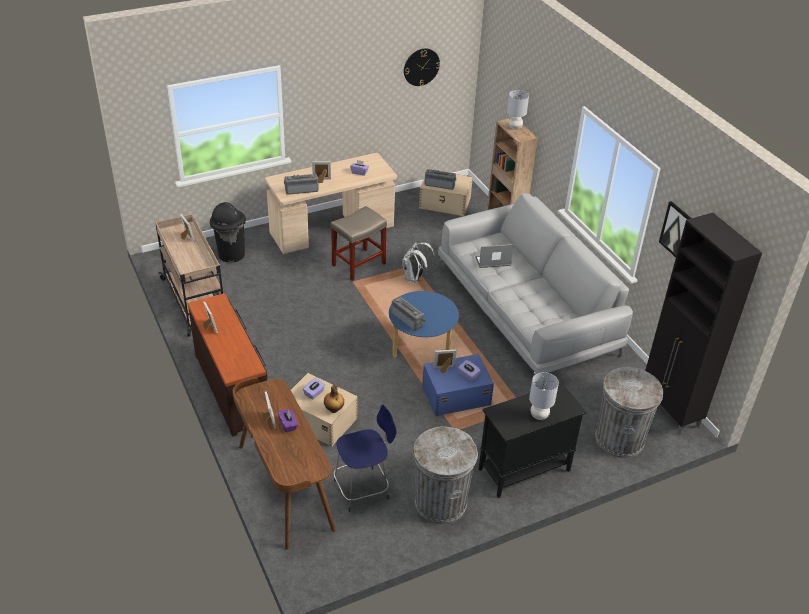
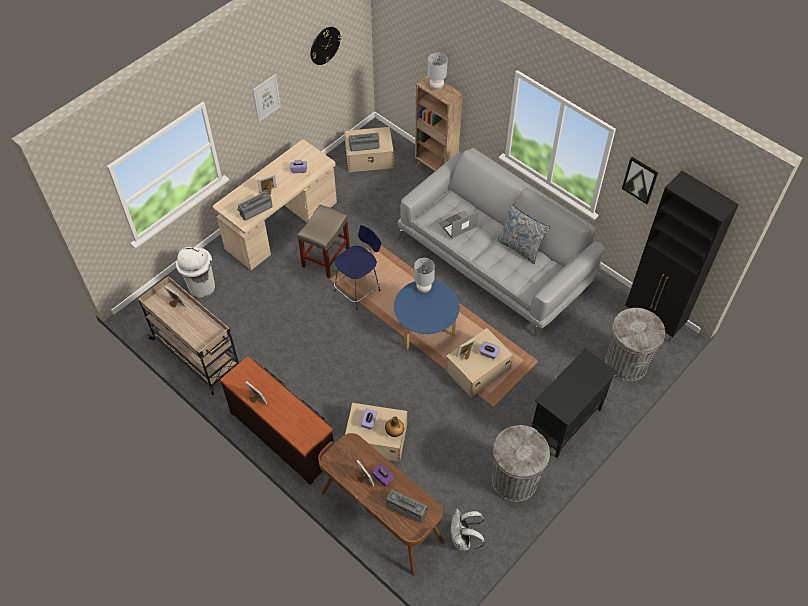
camera: 20 degrees left, 15 degrees up
(231, 254) = (201, 287): black trash can -> white trash can
(348, 94) = (266, 98): none -> picture
(363, 489) = (446, 492): blue stool -> blue stool (358, 290)
(408, 319) = (417, 318): radio -> radio (407, 508)
(415, 278) = (383, 255): white backpack -> white backpack (463, 540)
(455, 395) = (477, 369): blue storage box -> beige storage box
(539, 415) = (582, 389): grey table lamp -> grey table lamp (423, 288)
(546, 293) = (520, 247): none -> pillow

